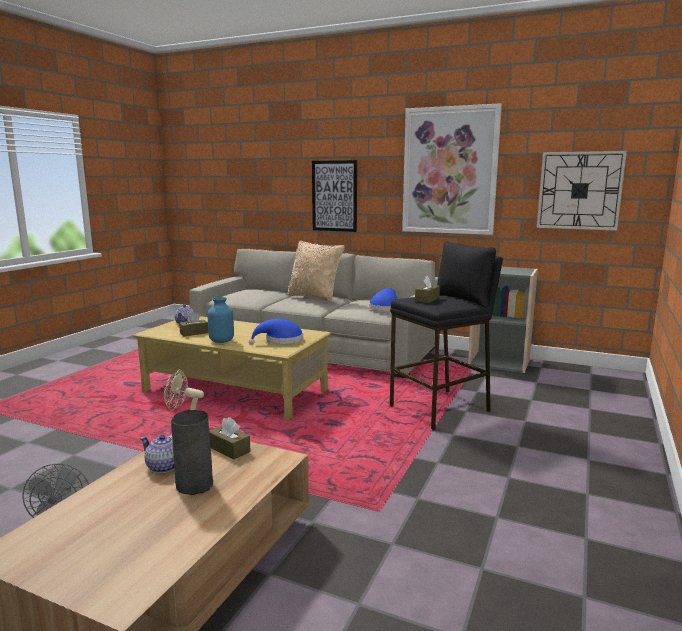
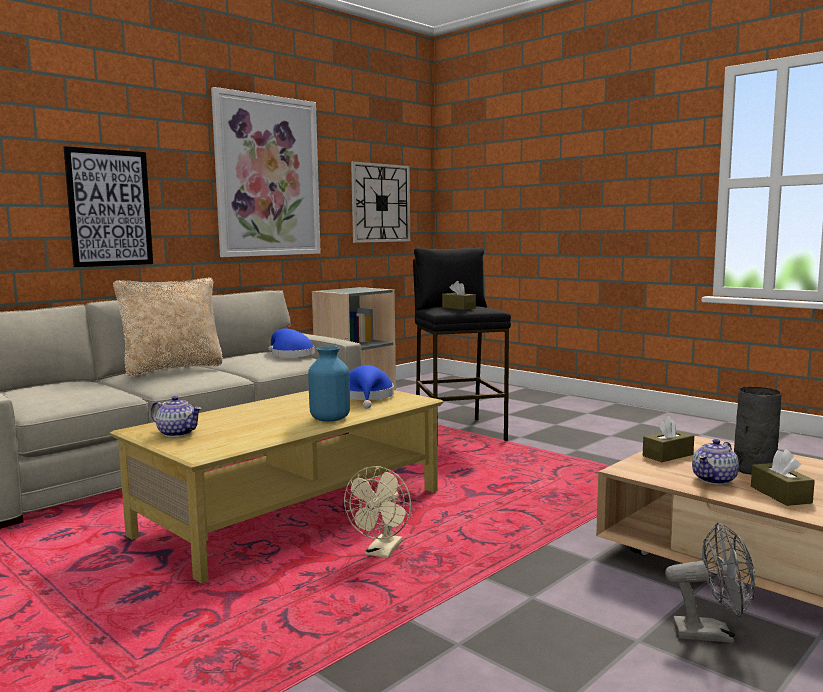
camera: 70 degrees left, 5 degrees down
(194, 333) = (257, 430): brown tissue box -> brown tissue box (780, 494)

